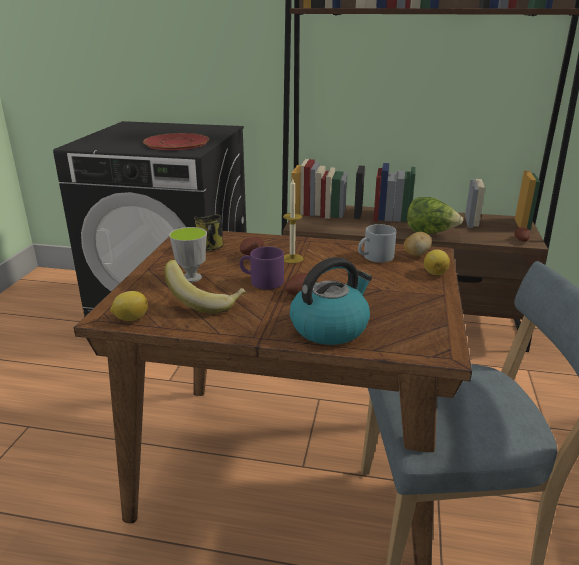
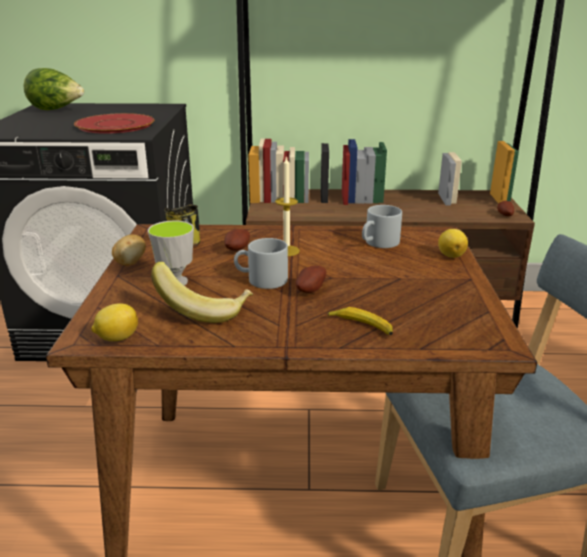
camera: 10 degrees left, 0 degrees up
(261, 281) = (261, 280): purple mug -> grey mug
(330, 327) = (361, 326): kettle -> banana
(416, 255) = (422, 237): potato -> potato (131, 263)
(430, 233) = (408, 213): lettuce -> lettuce (56, 110)

